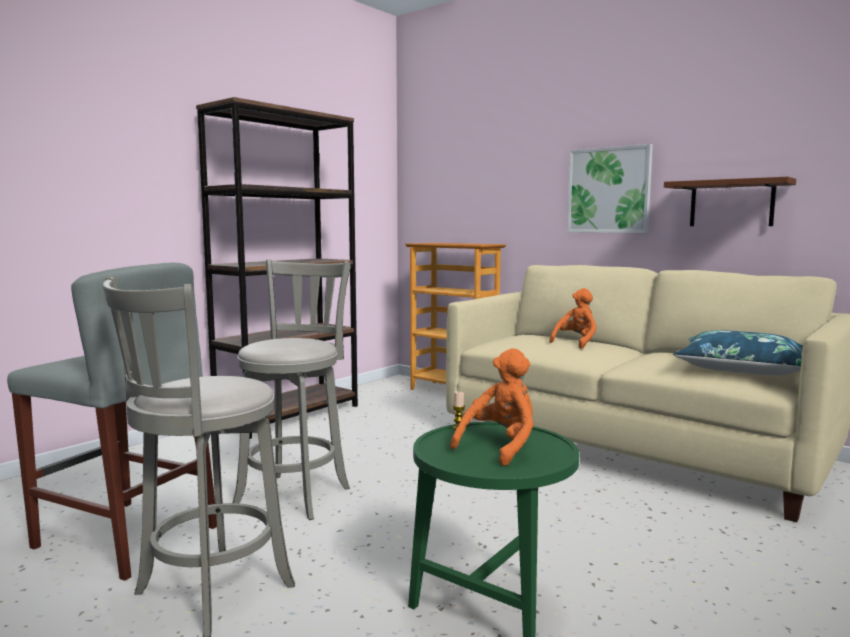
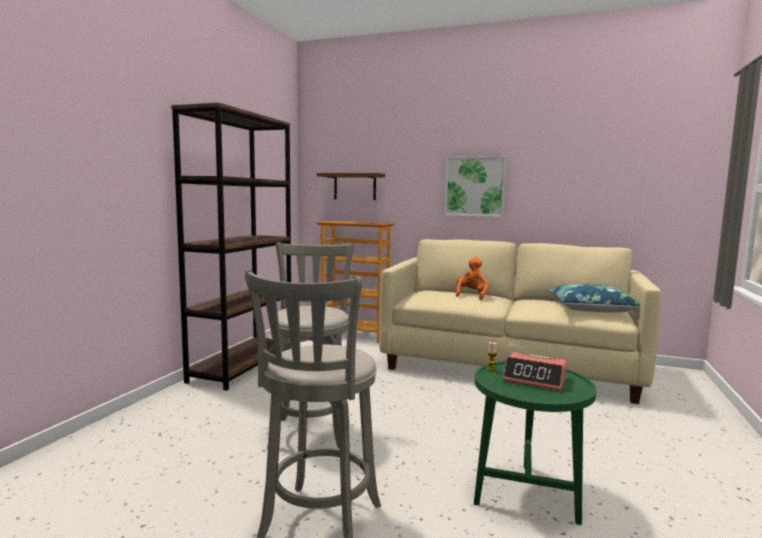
camera: 20 degrees left, 0 degrees up
(126, 537) = (199, 492): grey stool -> none
(500, 446) = (535, 379): orange plush toy -> alarm clock
(731, 203) = (560, 199): brown shelf -> brown shelf (355, 186)

